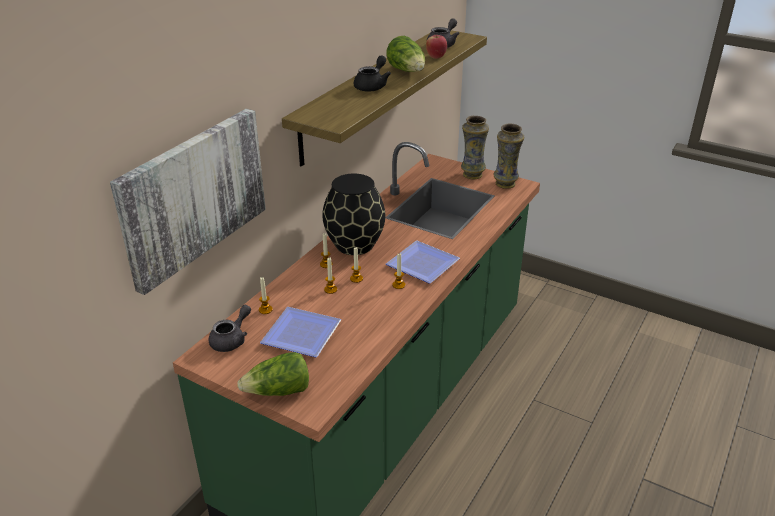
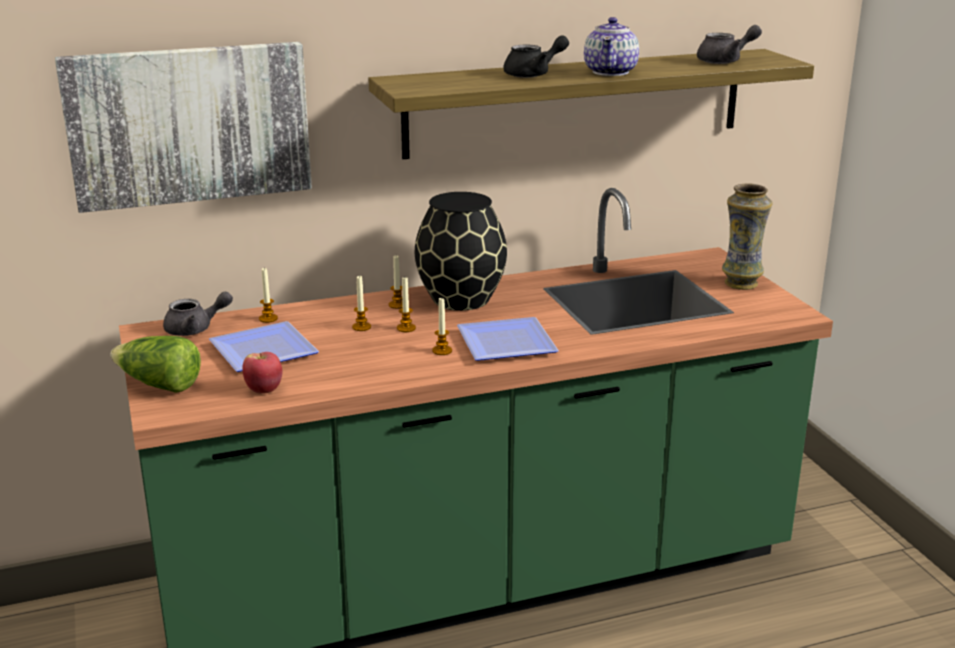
camera: 40 degrees right, 10 degrees down
(407, 71) = (611, 72): lettuce -> teapot
(436, 57) = (684, 68): apple -> apple (264, 390)
(505, 184) = (773, 306): vase -> none

